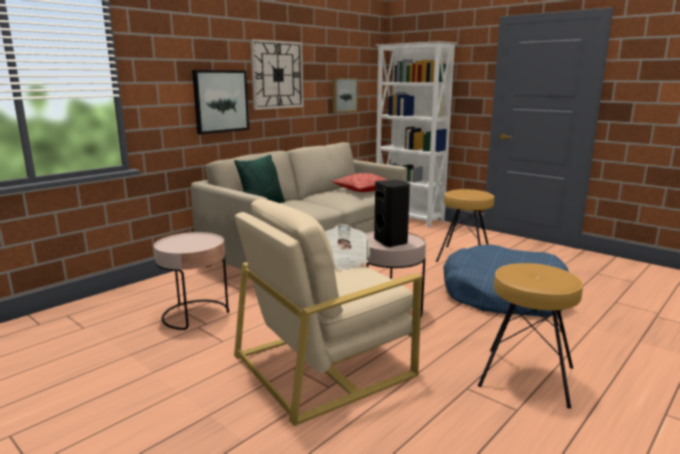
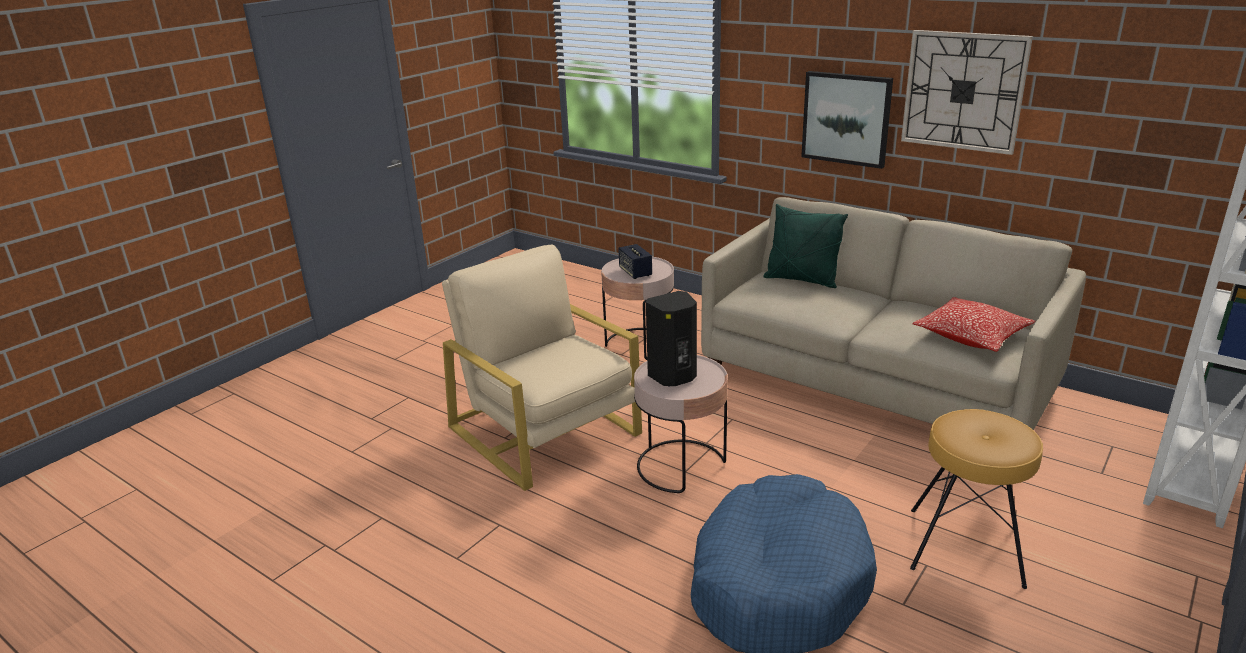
camera: 85 degrees right, 10 degrees up
(194, 244) = (635, 272): none -> speaker
(343, 95) = (1150, 150): picture -> none
(345, 260) = (603, 354): newspaper -> none
(526, 375) = (524, 575): brown stool -> none

